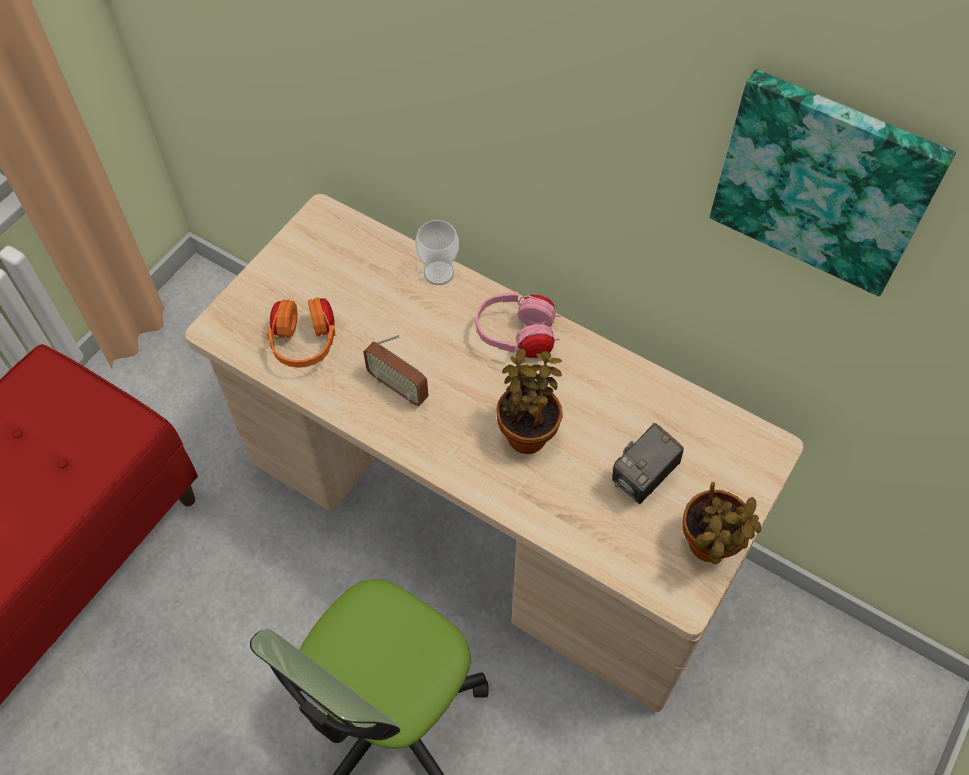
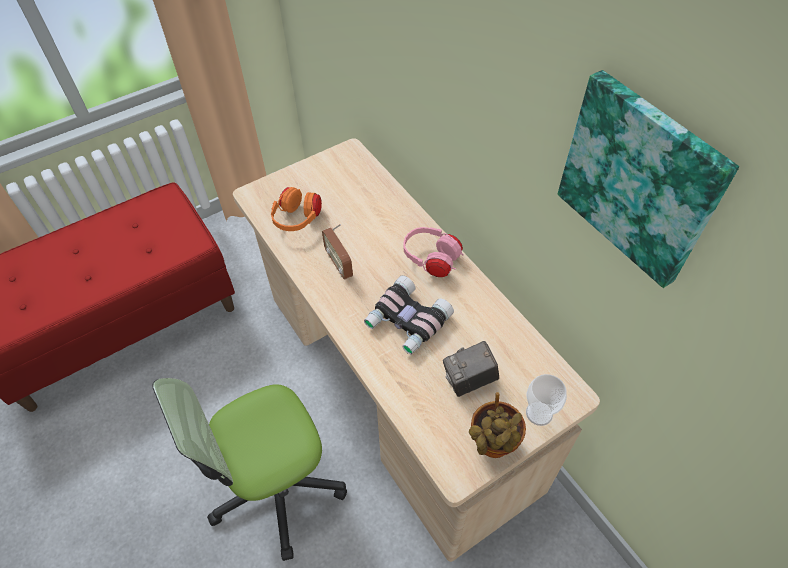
camera: 25 degrees right, 5 degrees down
(439, 273) = (402, 205): cup -> cup (539, 413)
(527, 432) = (406, 322): potted plant -> binoculars

